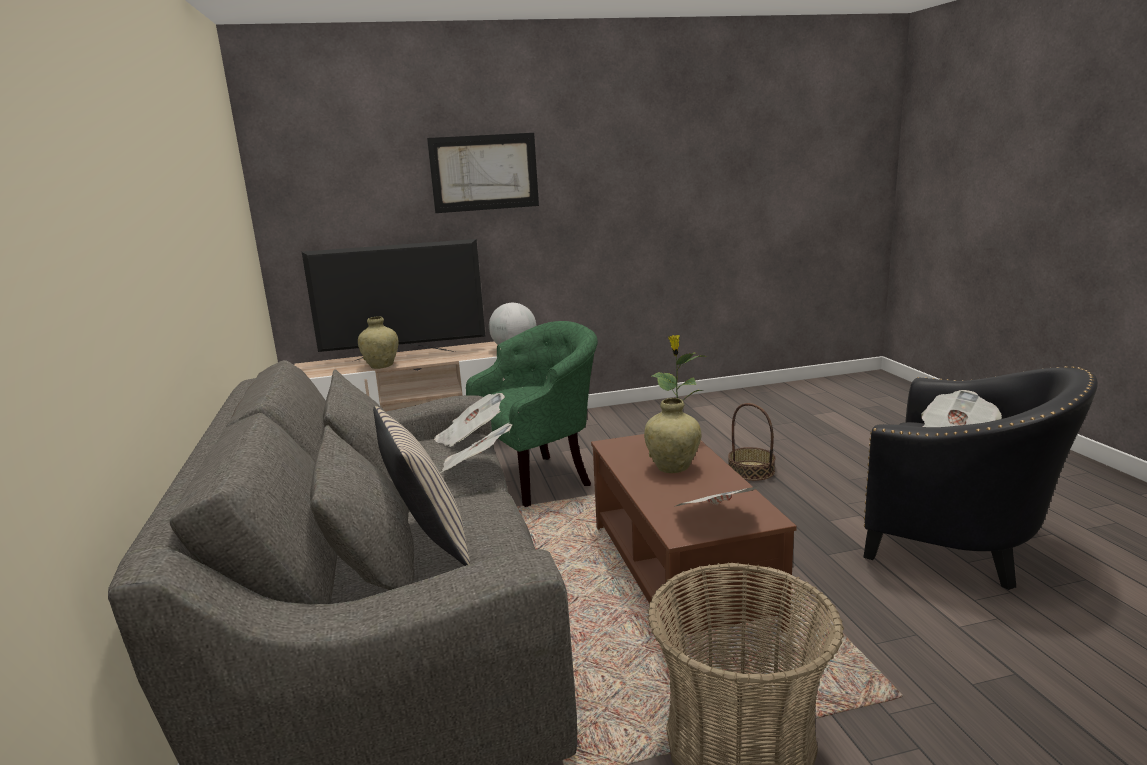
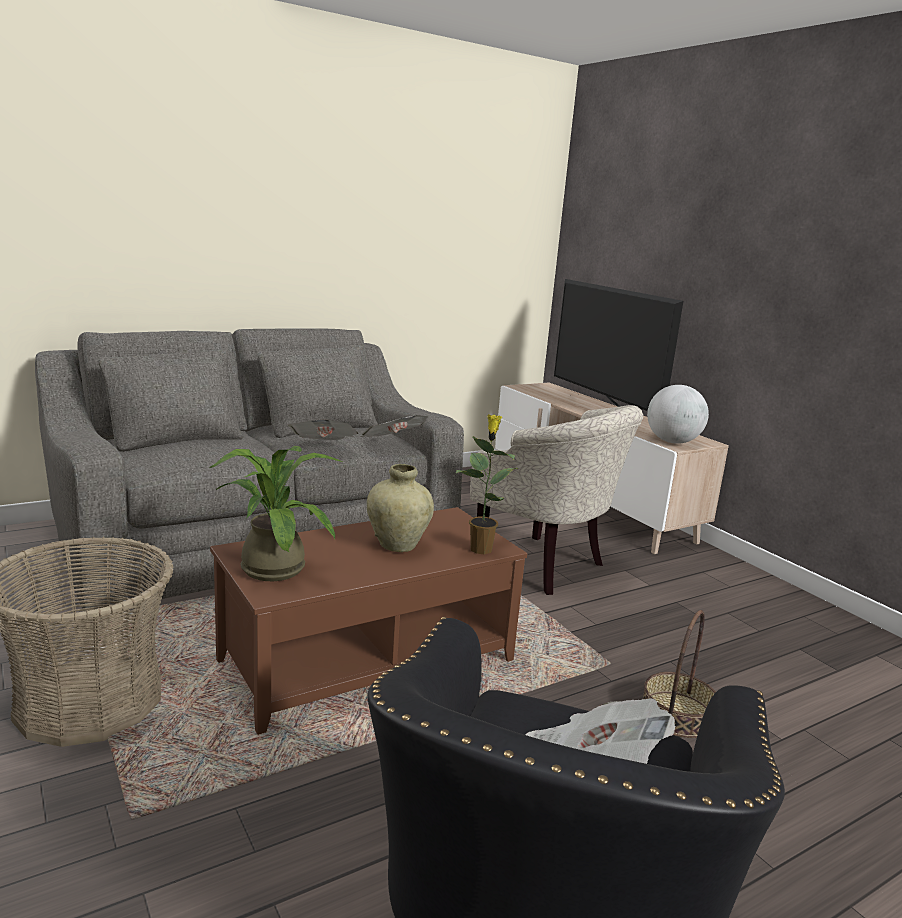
camera: 70 degrees right, 0 degrees up
(381, 366) = (564, 404): beige vase -> none
(427, 541) = (187, 445): beige pillow -> none
(484, 172) = (739, 226): picture -> none
(542, 478) = (547, 566): green armchair -> beige armchair
(714, 518) = (272, 565): newspaper -> potted plant

